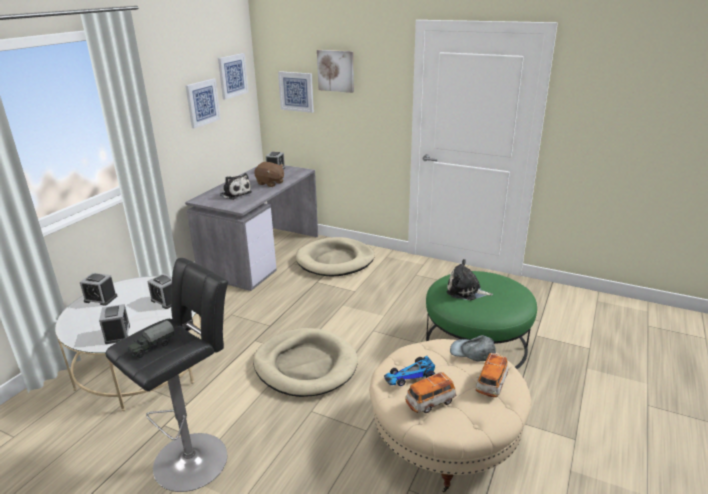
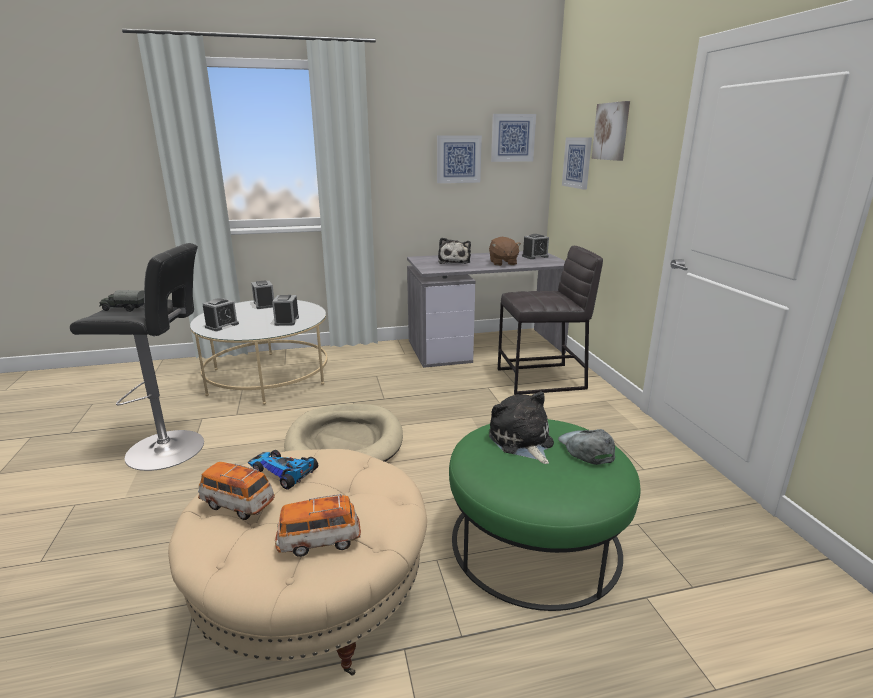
camera: 50 degrees right, 5 degrees down
(335, 260) = (541, 379): beige dog bed -> grey stool
(472, 352) = (383, 499): grey cap -> grey cap (586, 449)

